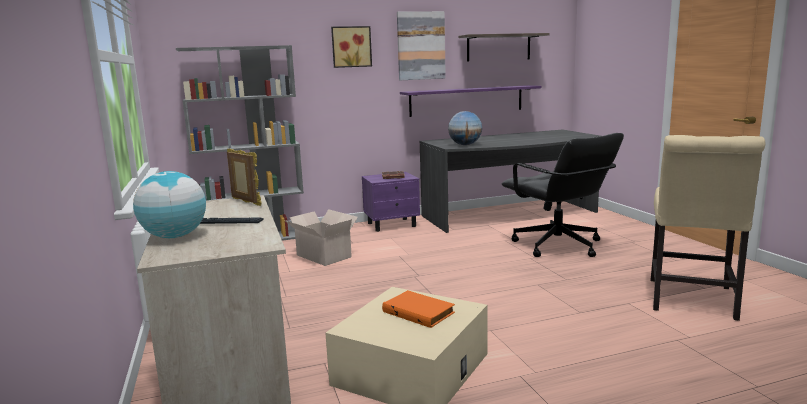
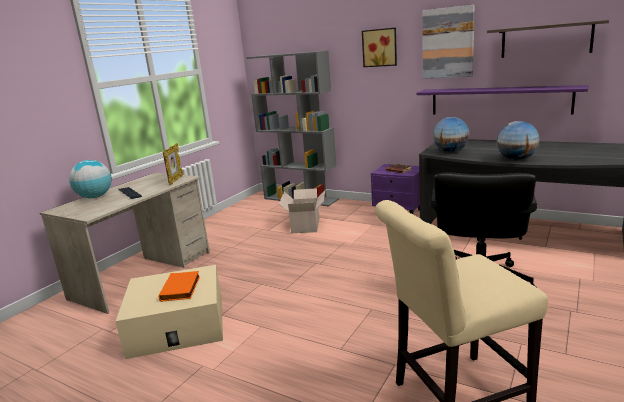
camera: 50 degrees right, 5 degrees up
(529, 142) = (516, 159): none -> globe

